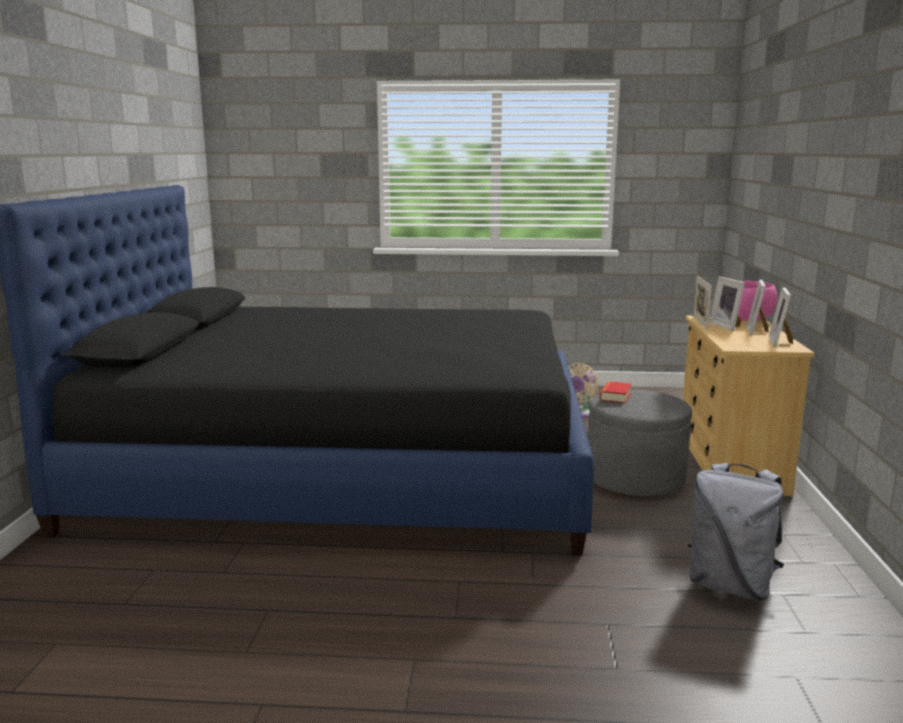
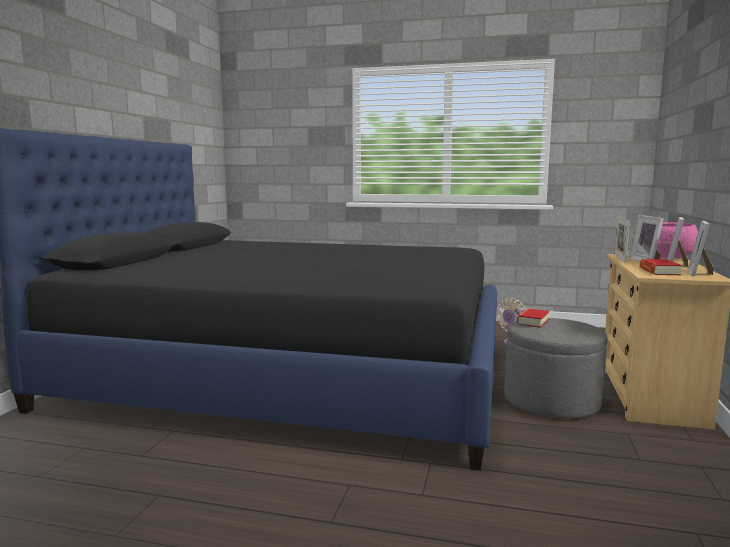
camera: 10 degrees right, 5 degrees down
(730, 585) = (636, 518): grey backpack -> none
(742, 341) = (659, 271): none -> book

